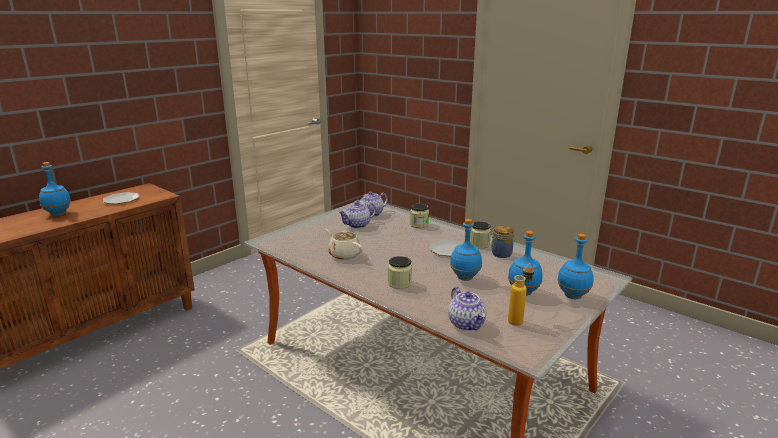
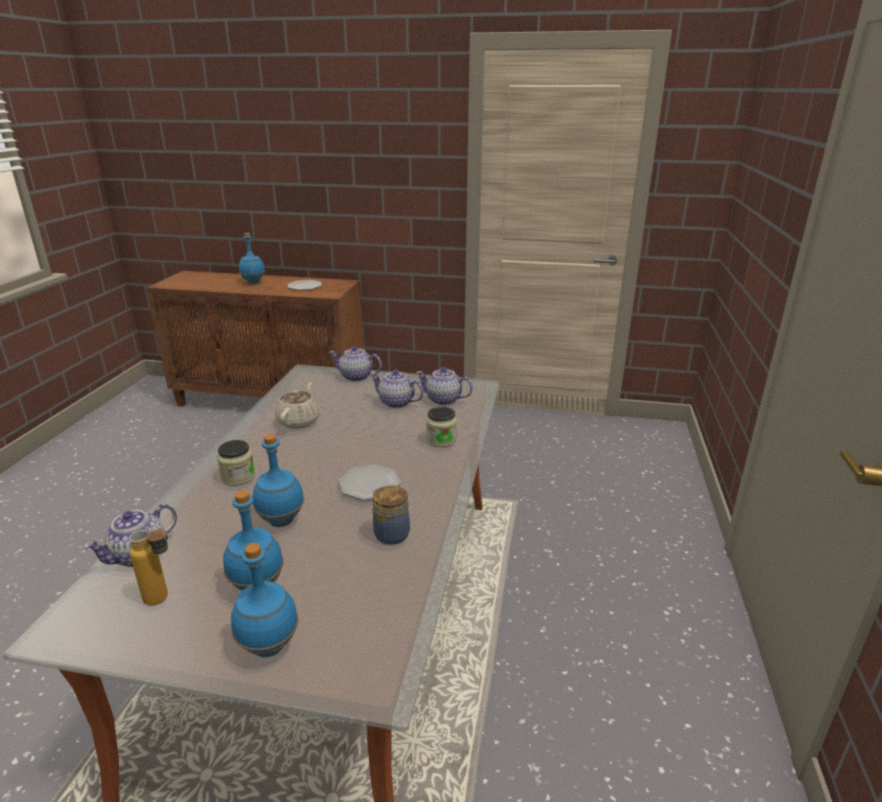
camera: 60 degrees right, 5 degrees up
(301, 228) = (355, 377): none -> teapot
(479, 244) = (413, 505): jar -> none

